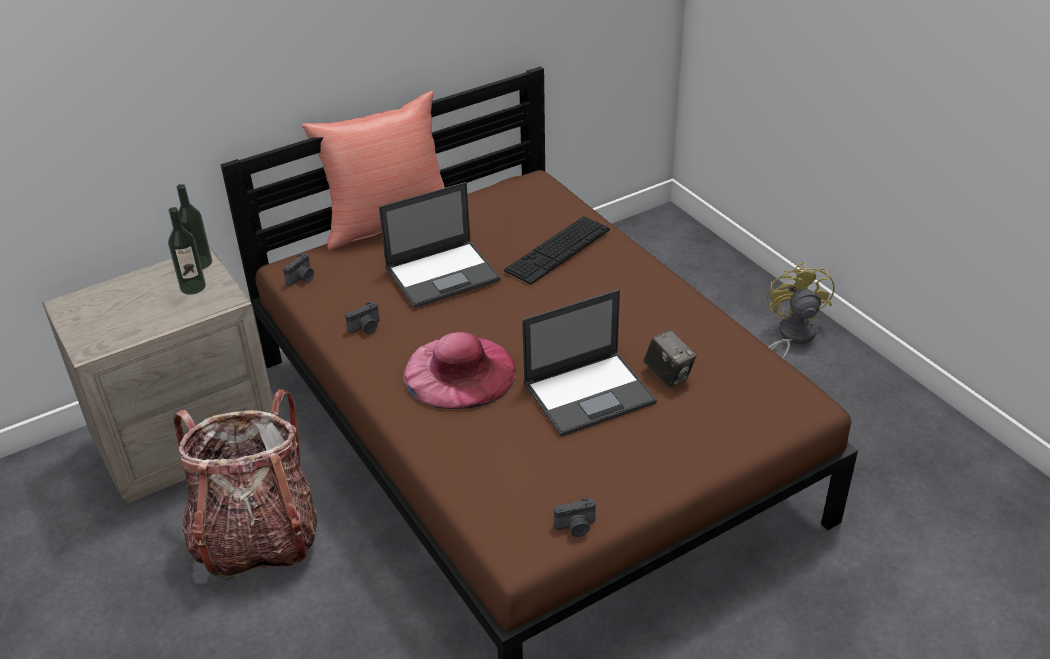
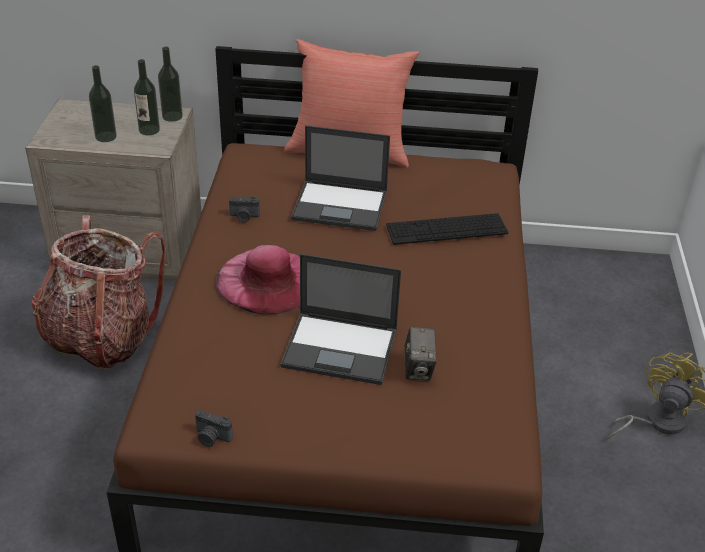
camera: 35 degrees right, 0 degrees up
(154, 315) = (106, 136): none -> bottle
(302, 278) = (244, 162): camera -> none

